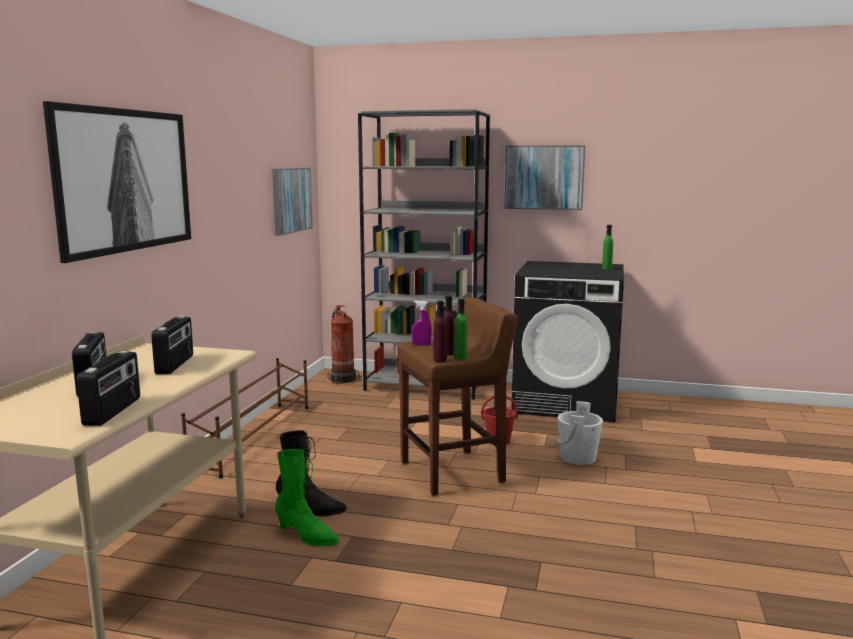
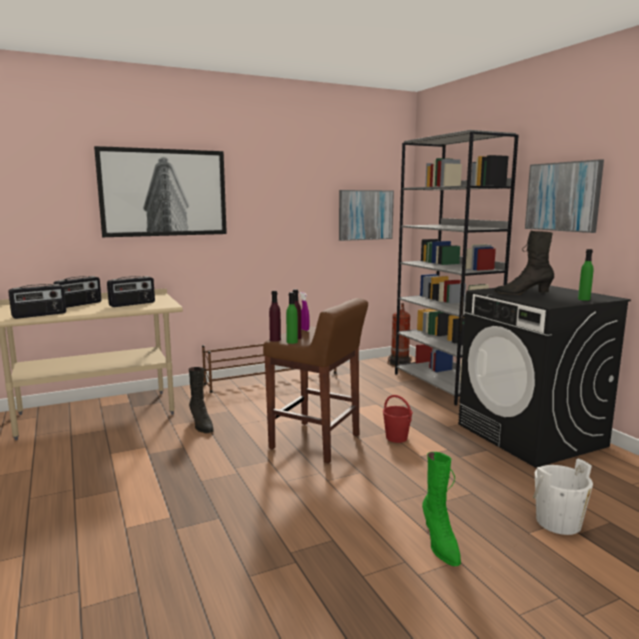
camera: 50 degrees right, 0 degrees up
(306, 536) = (168, 436): green boot -> green boot (440, 543)
(560, 271) = (522, 294): none -> black boot
(578, 457) = (424, 475): white bucket -> white bucket (558, 522)

